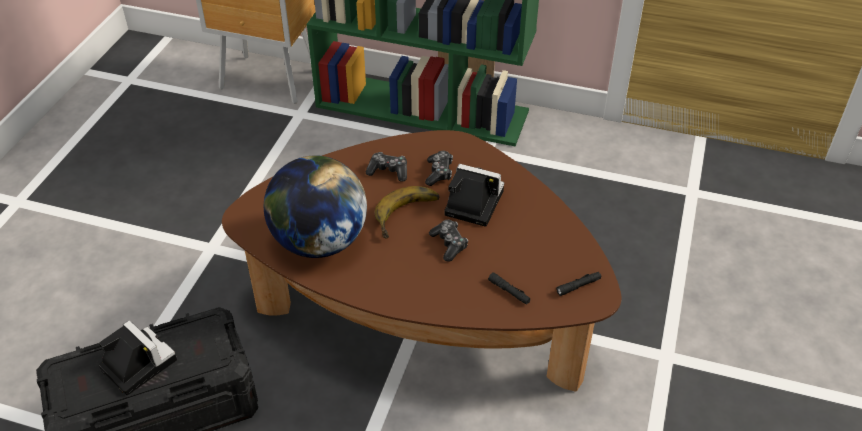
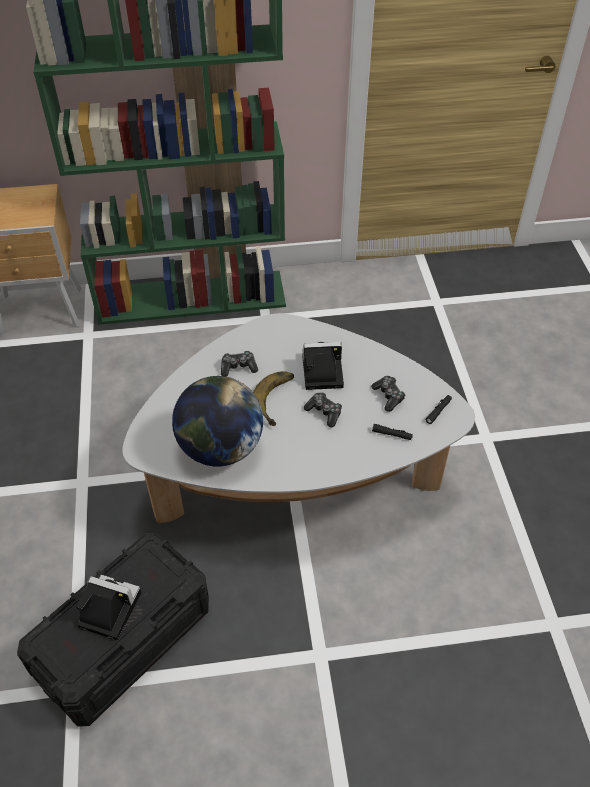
camera: 25 degrees left, 5 degrees up
(425, 315) = (294, 473): brown coffee table -> white coffee table
(439, 173) = (279, 355): game controller -> game controller (388, 396)

